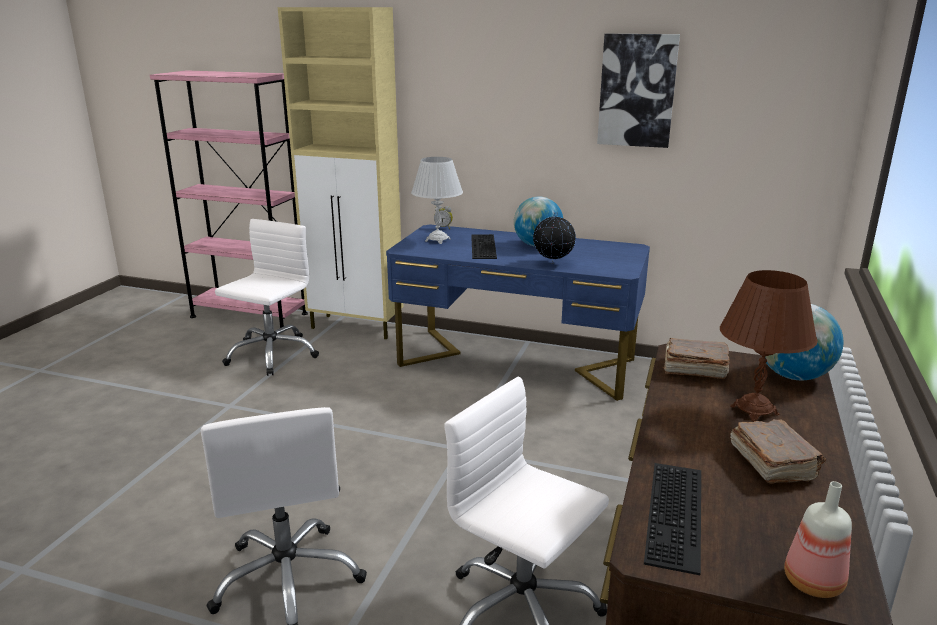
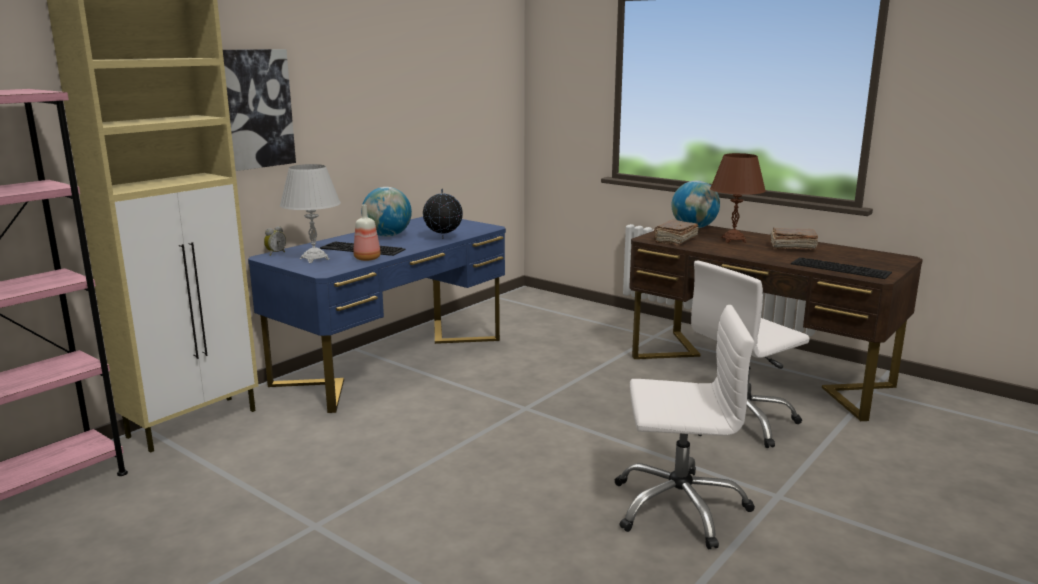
camera: 70 degrees left, 5 degrees down
(271, 354) = (196, 486): white office chair -> none
(637, 90) = (410, 79): picture -> picture (255, 109)
(813, 584) = (894, 260): bottle -> bottle (368, 259)

